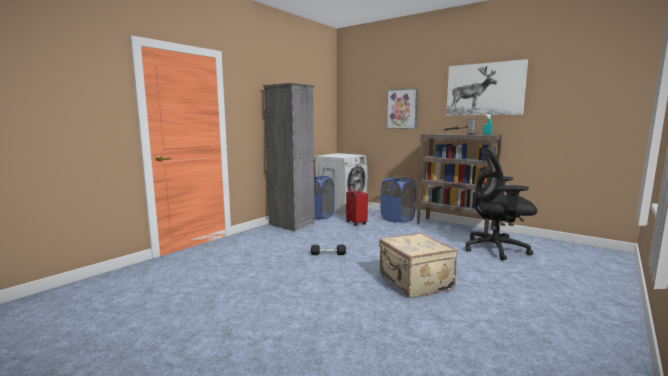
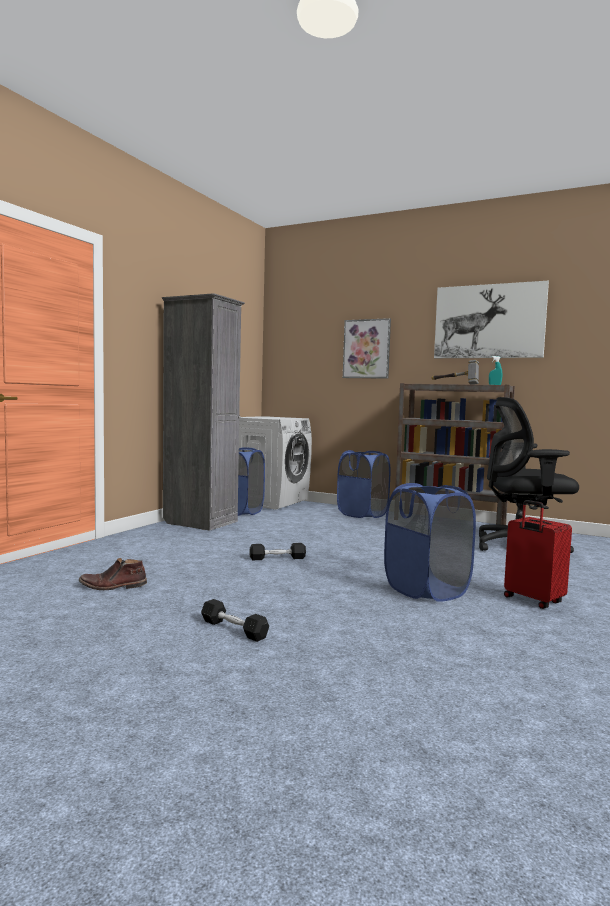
camera: 10 degrees left, 5 degrees down
(223, 272) = (113, 586): none -> brown boot
(281, 307) = (234, 629): none -> black dumbbell
(355, 223) = (302, 520): red suitcase -> red suitcase (532, 601)
(414, 282) = (426, 590): beige suitcase -> blue laundry basket

